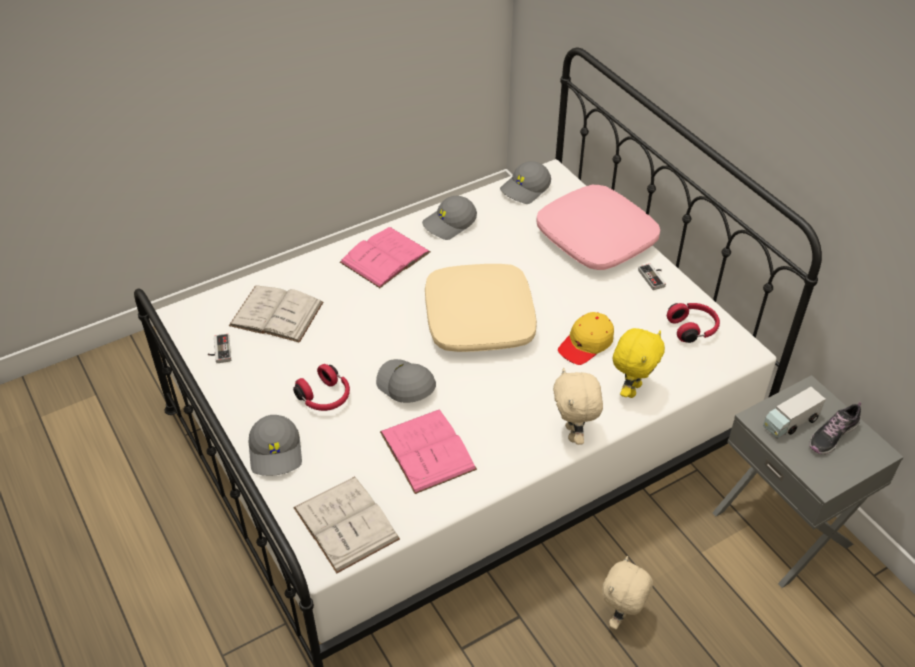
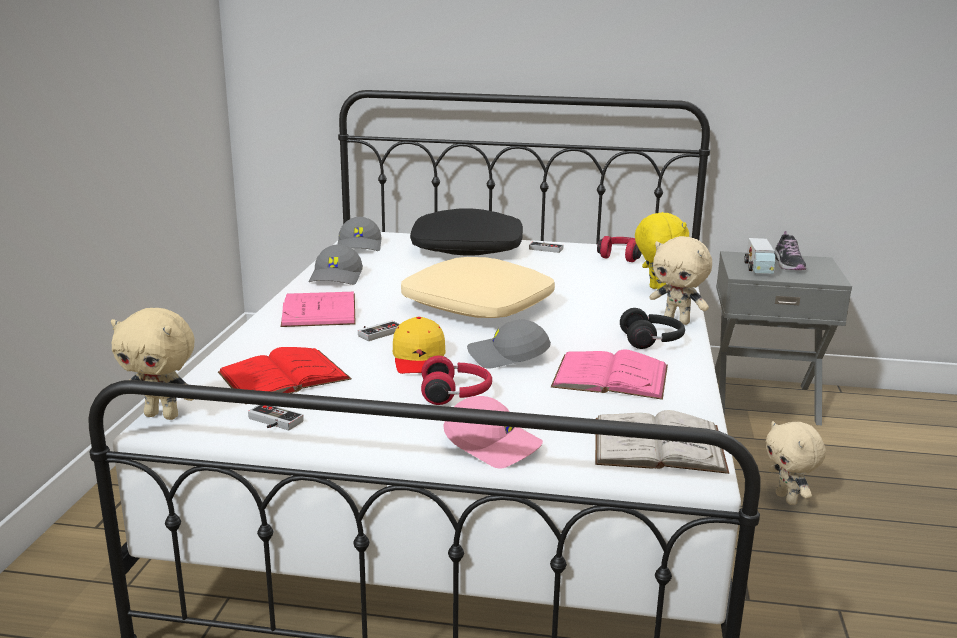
camera: 50 degrees left, 25 degrees down
(188, 308) = (163, 415): none -> beige plush toy
(276, 314) = (284, 376): white book -> red book
(276, 452) = (493, 445): grey cap -> pink cap
(379, 305) = (377, 332): none -> game controller
(515, 440) = (652, 341): none -> black headphones
(586, 344) = (579, 286): yellow cap -> yellow cap (419, 358)
(597, 238) = (467, 247): pink pillow -> black pillow

